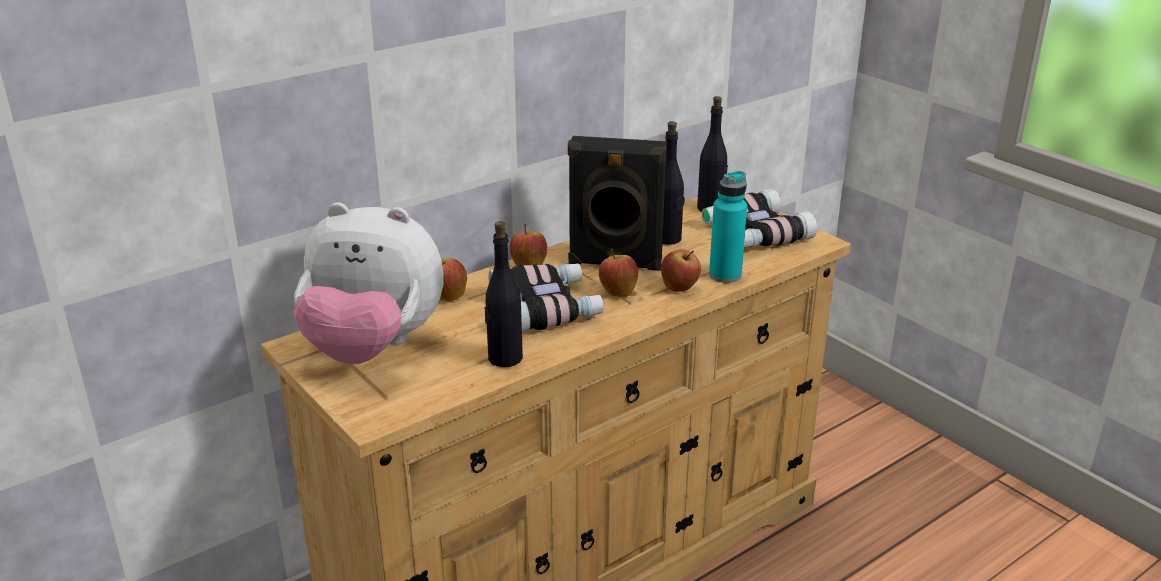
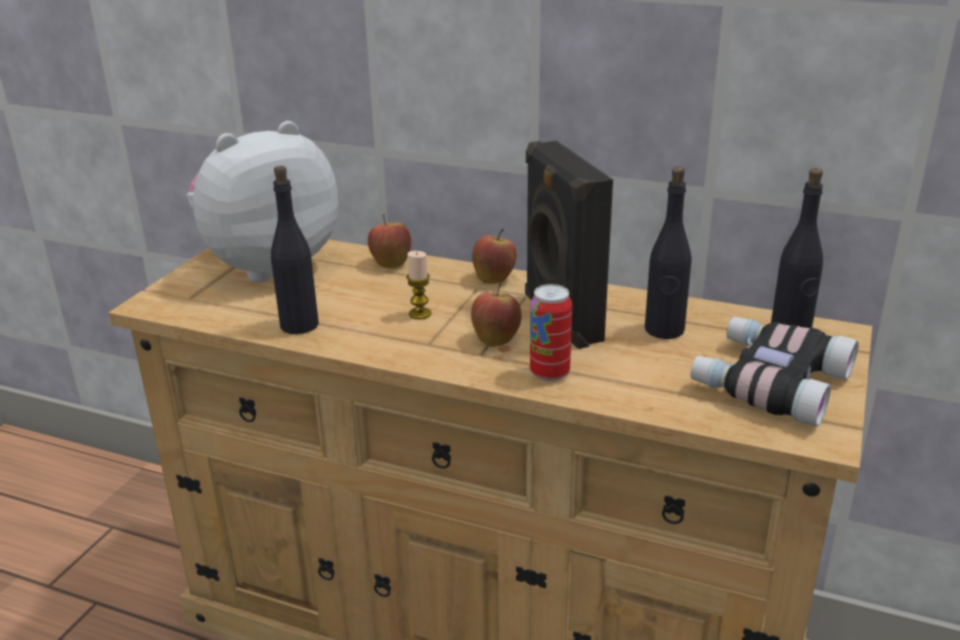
camera: 60 degrees right, 0 degrees up
(373, 348) = (268, 265): plush toy -> plush toy turned 75 degrees clockwise
(547, 307) = (420, 314): binoculars -> candle
(680, 288) = (549, 373): apple -> can
(725, 275) = (621, 393): turquoise bottle -> none

